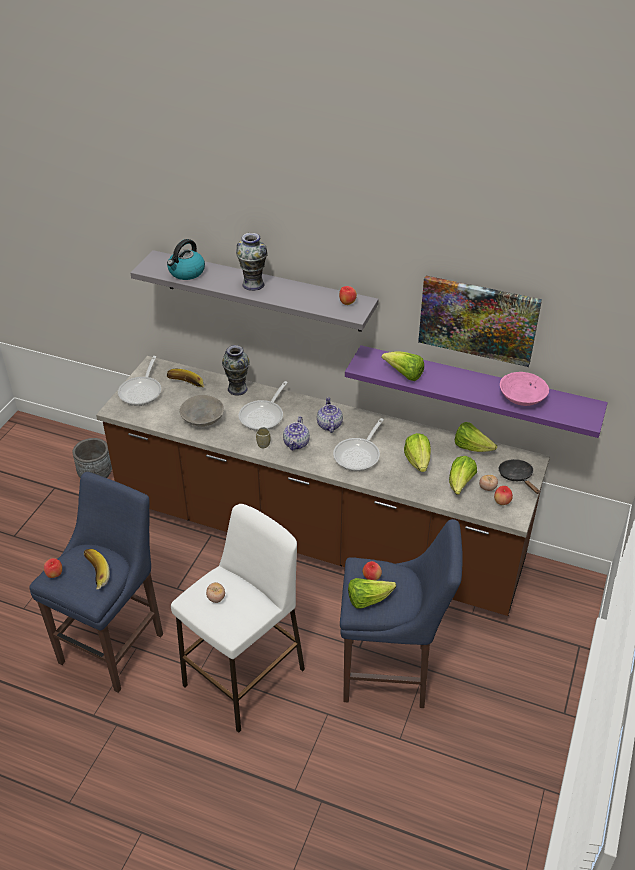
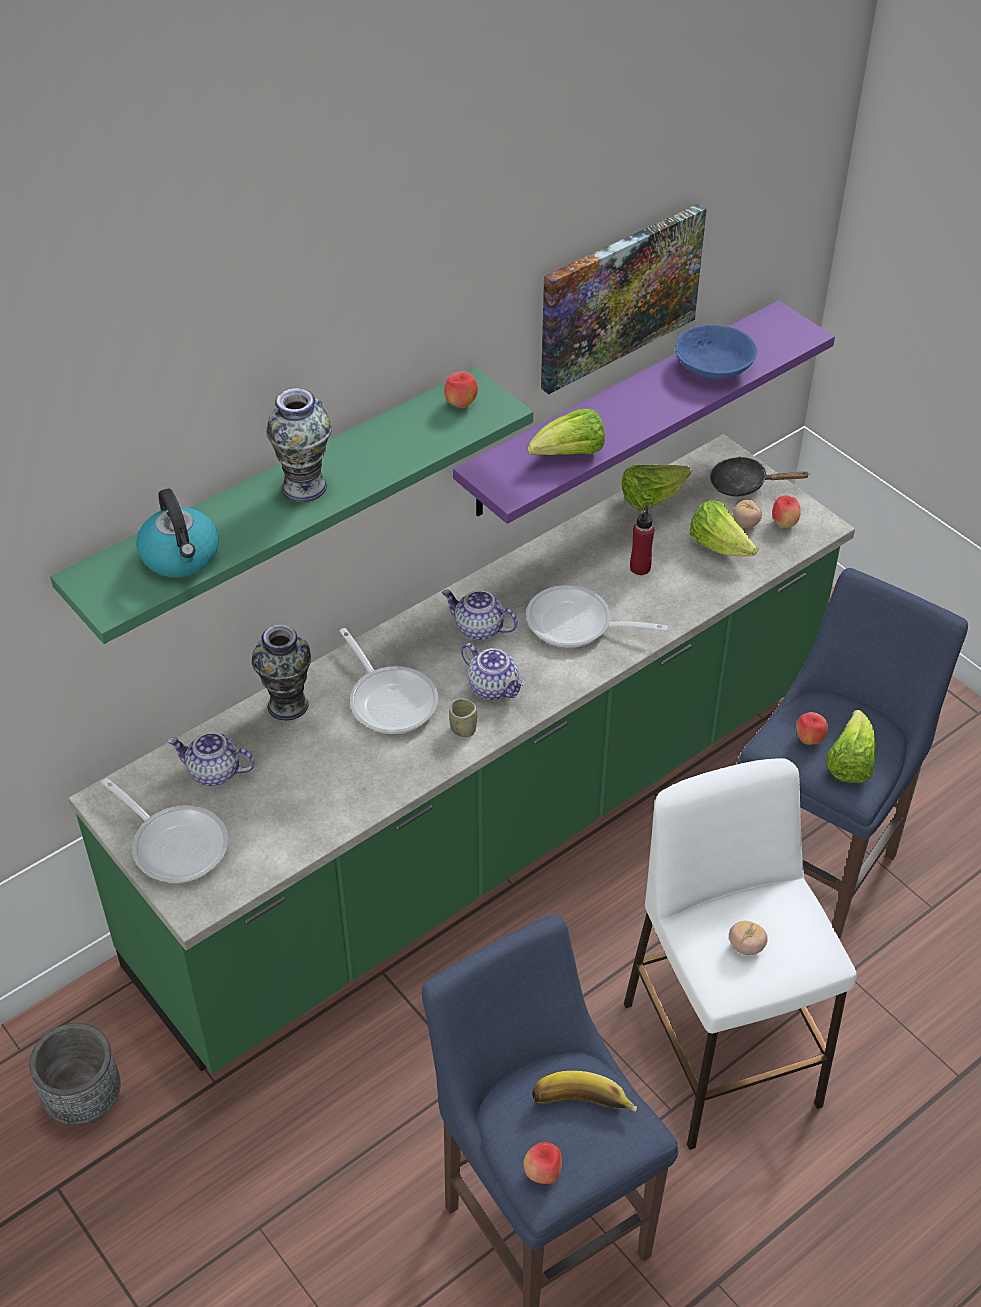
camera: 60 degrees left, 5 degrees up
(186, 385) = (213, 772): banana -> teapot
(202, 418) = (329, 784): grey bowl -> none
(262, 291) = (280, 497): grey shelf -> green shelf
(317, 535) = (490, 825): brown counter -> green counter
(359, 455) = (576, 625): frying pan -> frying pan turned 135 degrees clockwise
(418, 461) = (640, 568): lettuce -> red bottle
(522, 398) = (715, 367): pink bowl -> blue bowl

